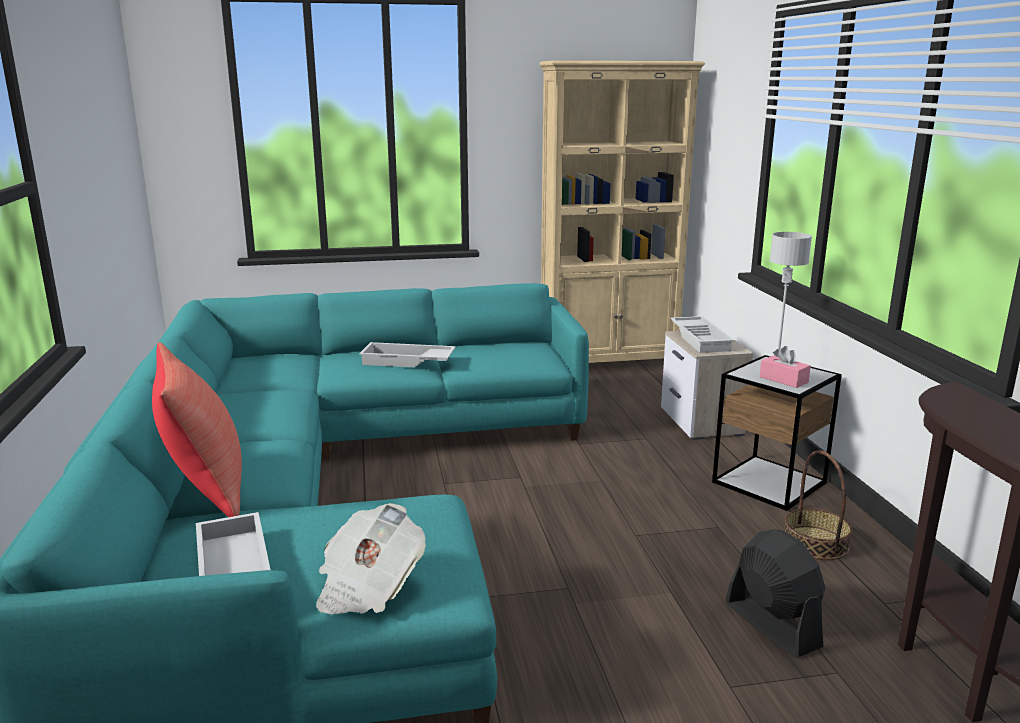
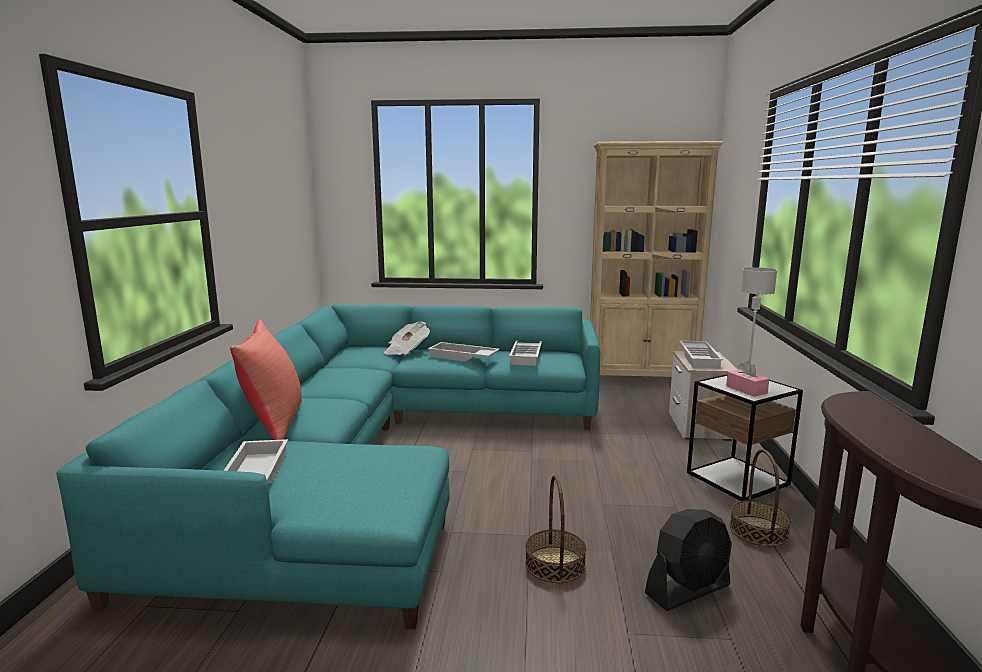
camera: 15 degrees right, 5 degrees down
(368, 586) = (336, 499): newspaper -> newspaper (406, 351)
(490, 353) = (527, 356): none -> white tray
(615, 619) = (555, 564): none -> basket
(771, 624) = (688, 590): black fan -> black fan turned 75 degrees clockwise

